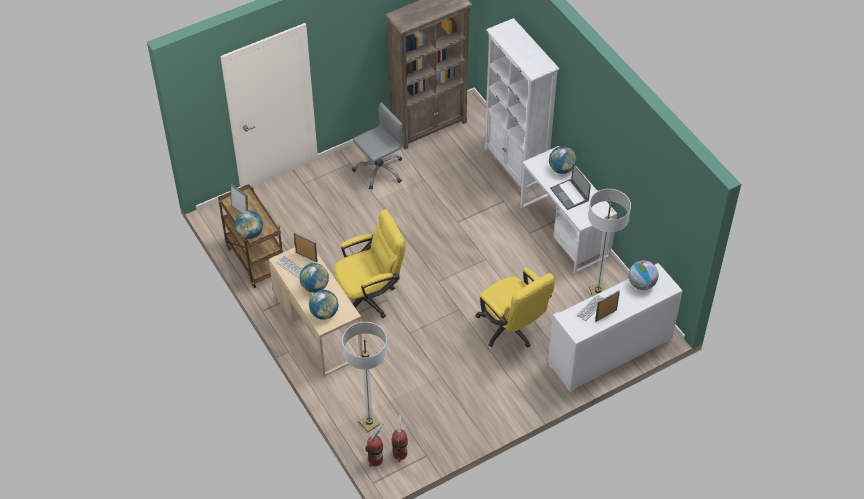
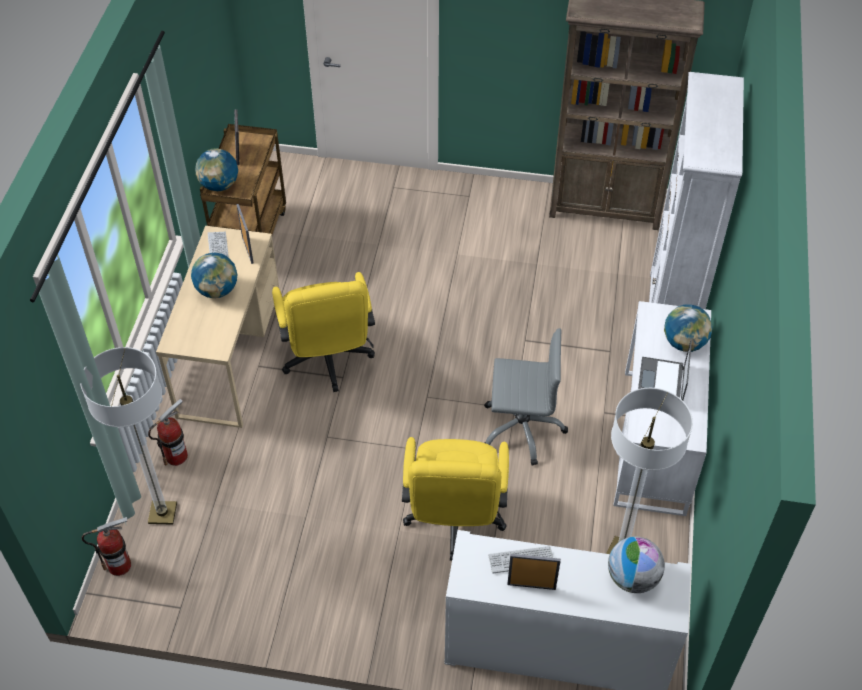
camera: 40 degrees right, 0 degrees up
(324, 313) = (191, 329): globe -> none
(370, 297) = (328, 361): yellow office chair -> yellow office chair turned 60 degrees clockwise
(379, 170) = (494, 223): grey office chair -> grey office chair (522, 428)
(400, 453) = (154, 580): fire extinguisher -> fire extinguisher (176, 456)

